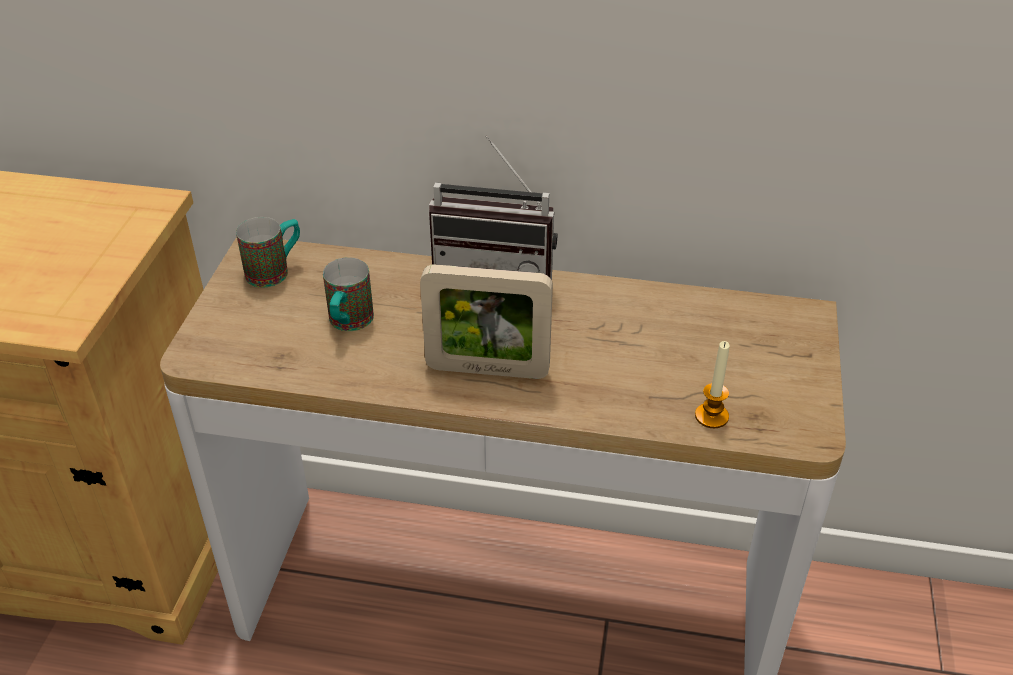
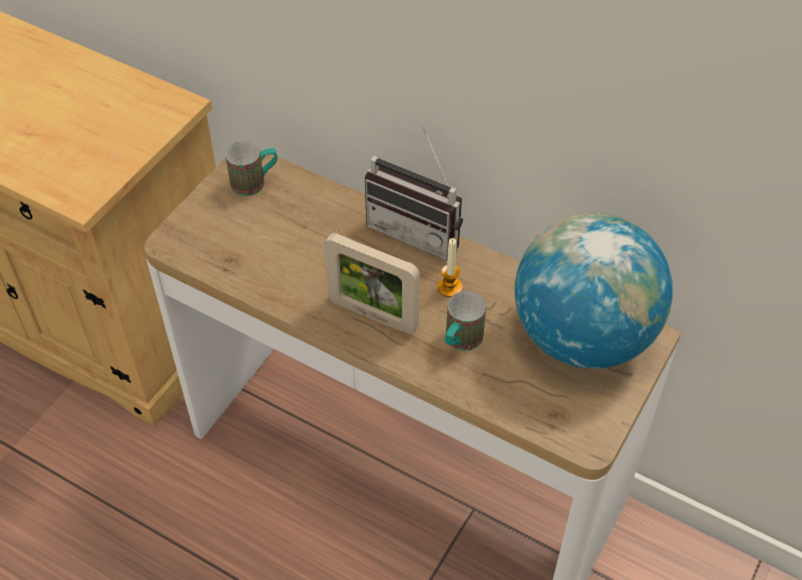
camera: 20 degrees right, 10 degrees up
(348, 324) = (288, 245): mug -> mug (460, 342)
(711, 416) = (521, 404): candle -> candle (450, 287)
(737, 331) = (582, 336): none -> globe

